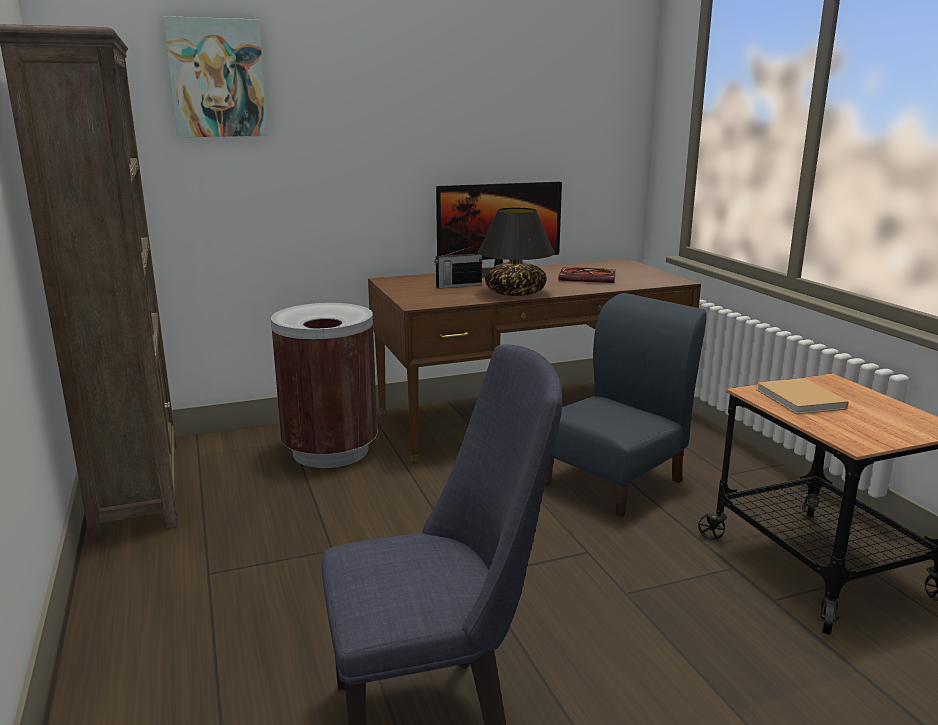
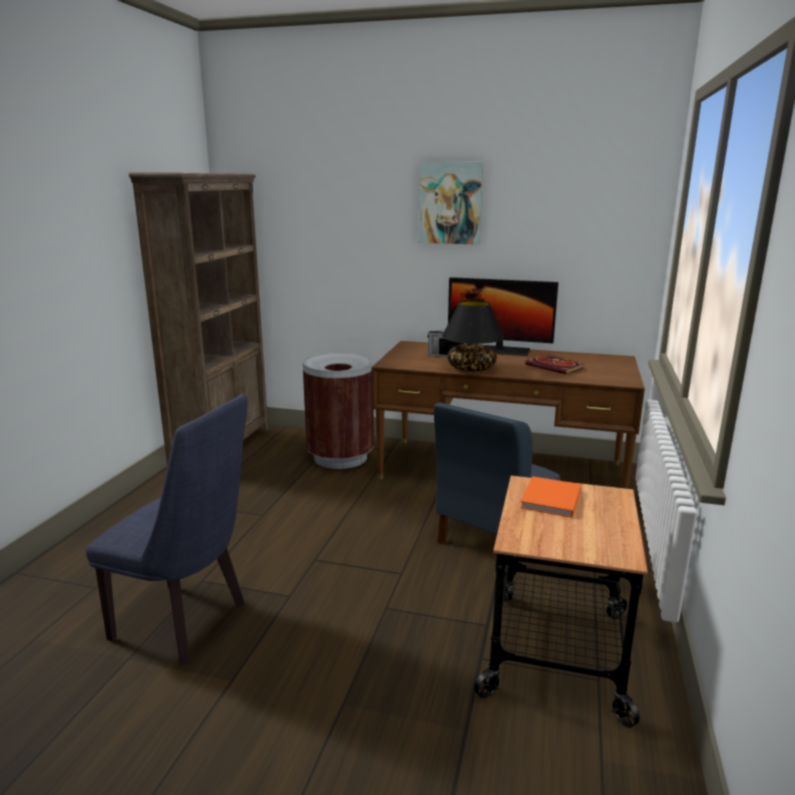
camera: 35 degrees right, 0 degrees up
(217, 78) = (309, 194): picture -> picture (450, 203)
(614, 482) = (492, 536): blue chair -> blue chair turned 135 degrees clockwise
(801, 400) = (550, 500): beige book -> orange book

